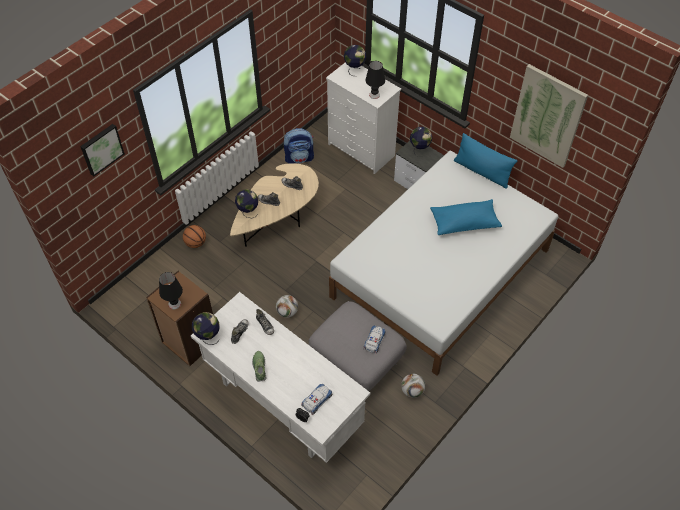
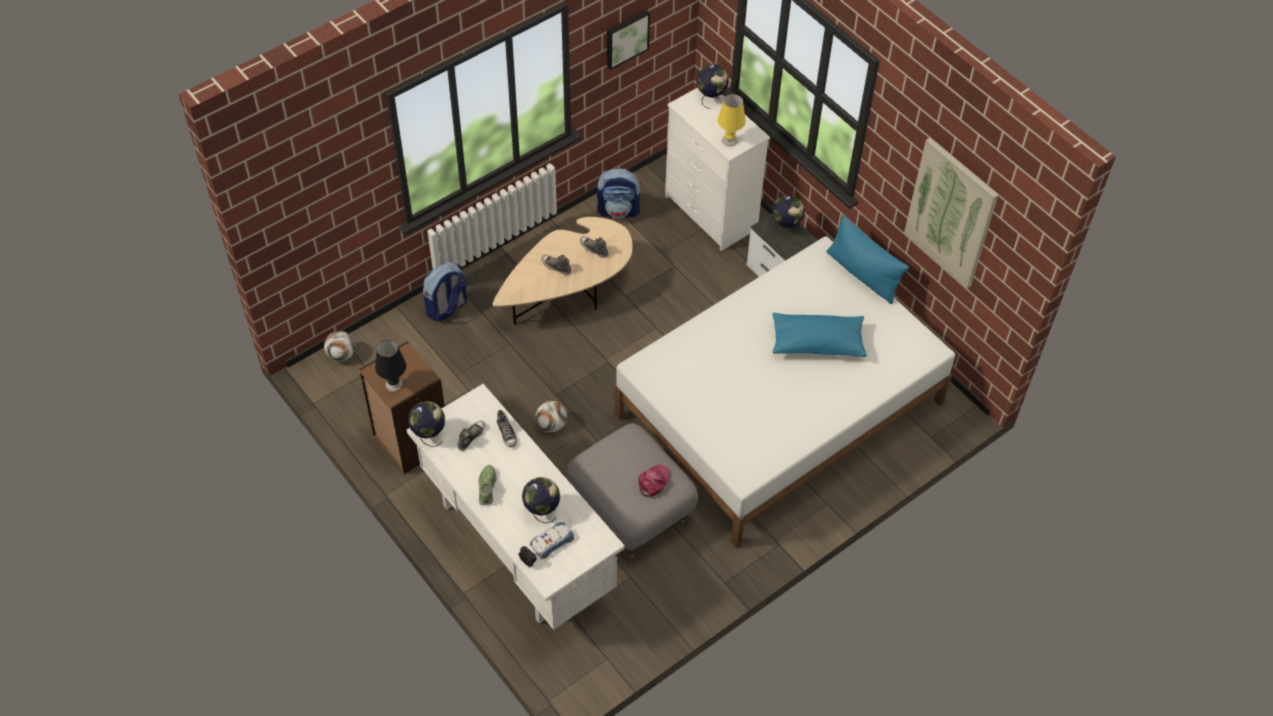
camera: 10 degrees right, 0 degrees up
(101, 149) = (332, 164): picture -> picture (626, 38)
(195, 243) = (446, 308): basketball -> backpack
(248, 212) = (524, 277): globe -> globe (542, 511)
(374, 95) = (729, 140): black table lamp -> yellow table lamp
(374, 340) = (653, 482): toy car -> pink cap
(412, 391) = (697, 561): football -> football (341, 355)

